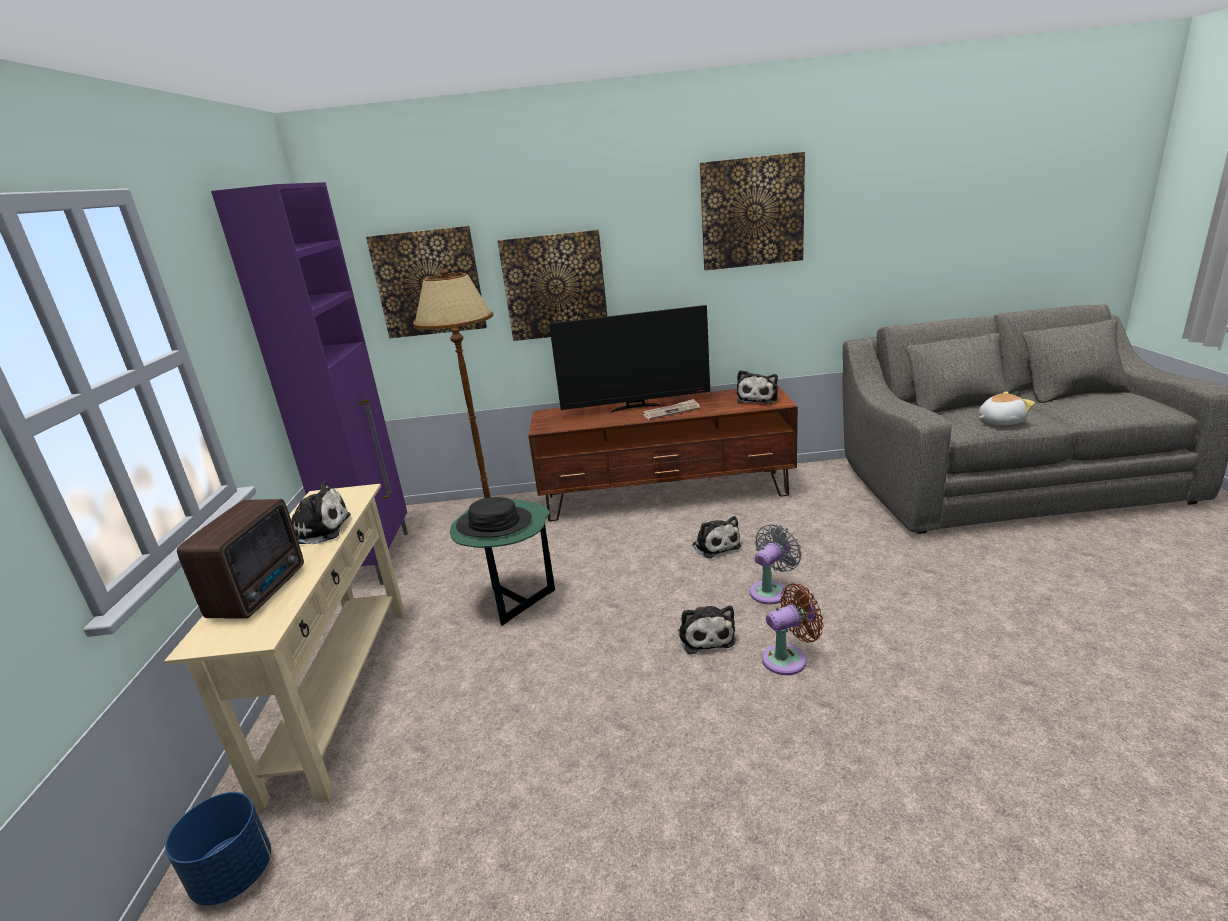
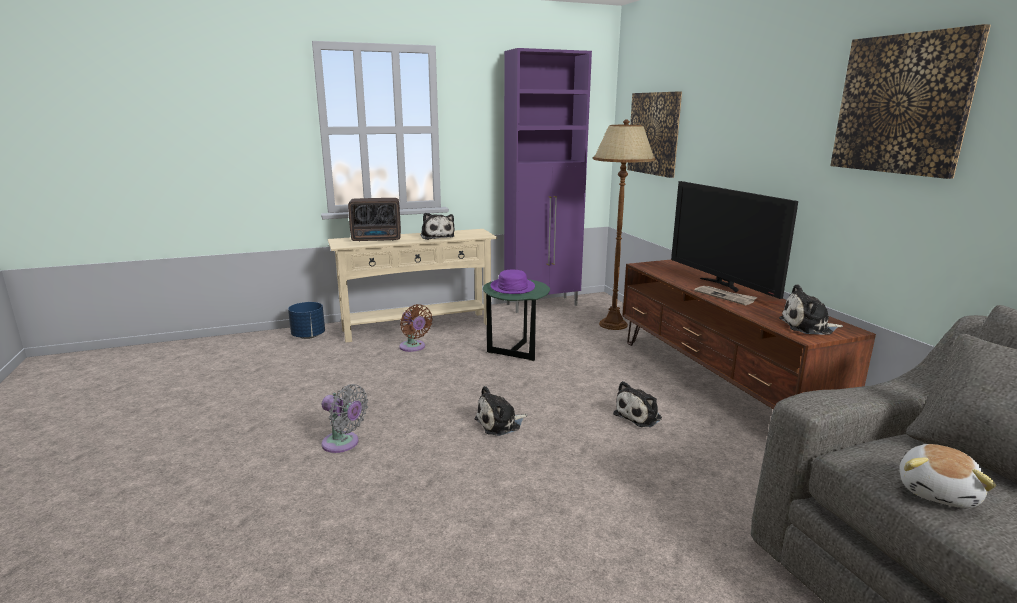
camera: 70 degrees right, 5 degrees down
(494, 523) = (512, 287): black hat -> purple hat
(555, 286) = (718, 153): picture -> none
(771, 591) = (578, 450): grey fan -> grey fan (343, 444)
(788, 658) = (482, 463): brown fan -> brown fan (413, 347)
(1000, 421) = (938, 492): plush toy -> plush toy turned 60 degrees clockwise

